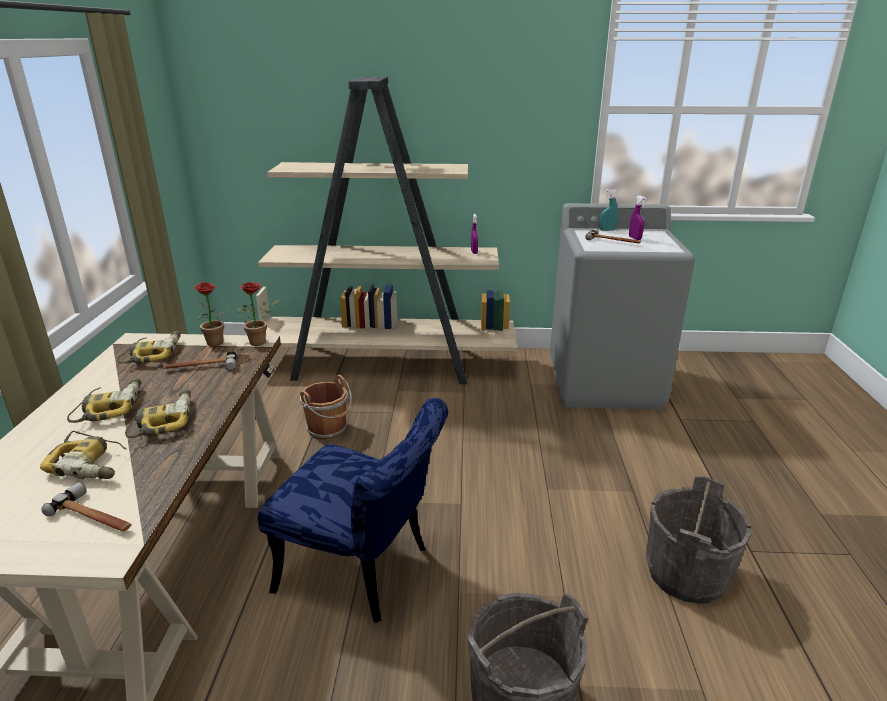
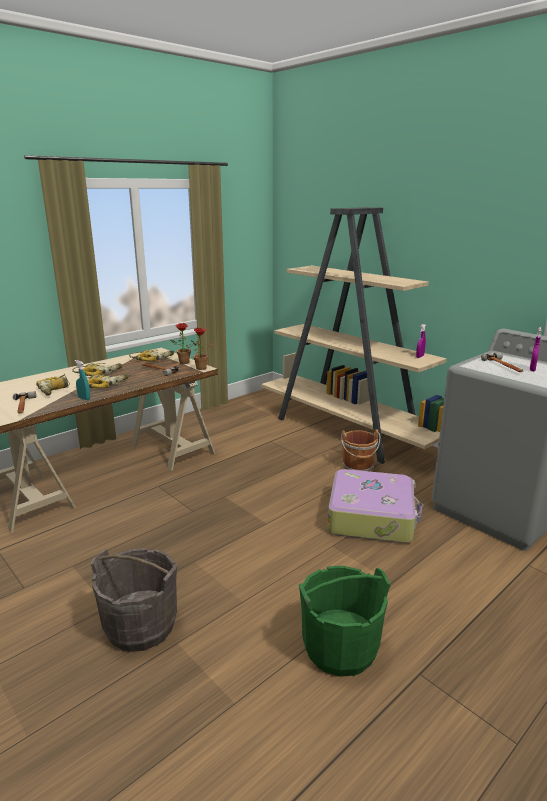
camera: 45 degrees right, 5 degrees down
(328, 429) = (258, 452): brown bucket -> brown bucket (358, 467)
(365, 572) = (169, 524): blue chair -> none
(534, 441) = (372, 517): none -> suitcase
(607, 230) = (523, 359): turquoise spray bottle -> turquoise spray bottle (84, 398)
(687, 574) = (340, 648): grey bucket -> green bucket

